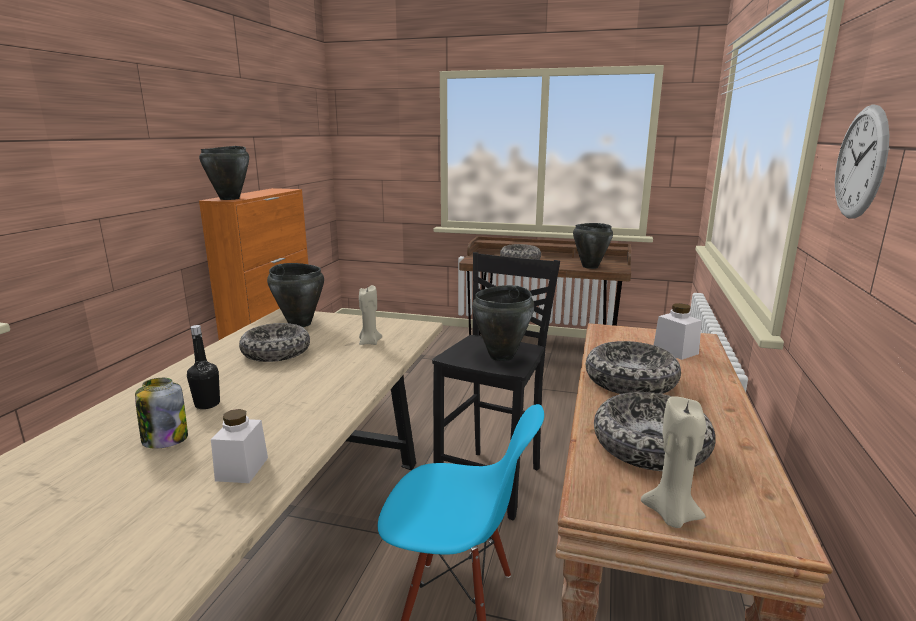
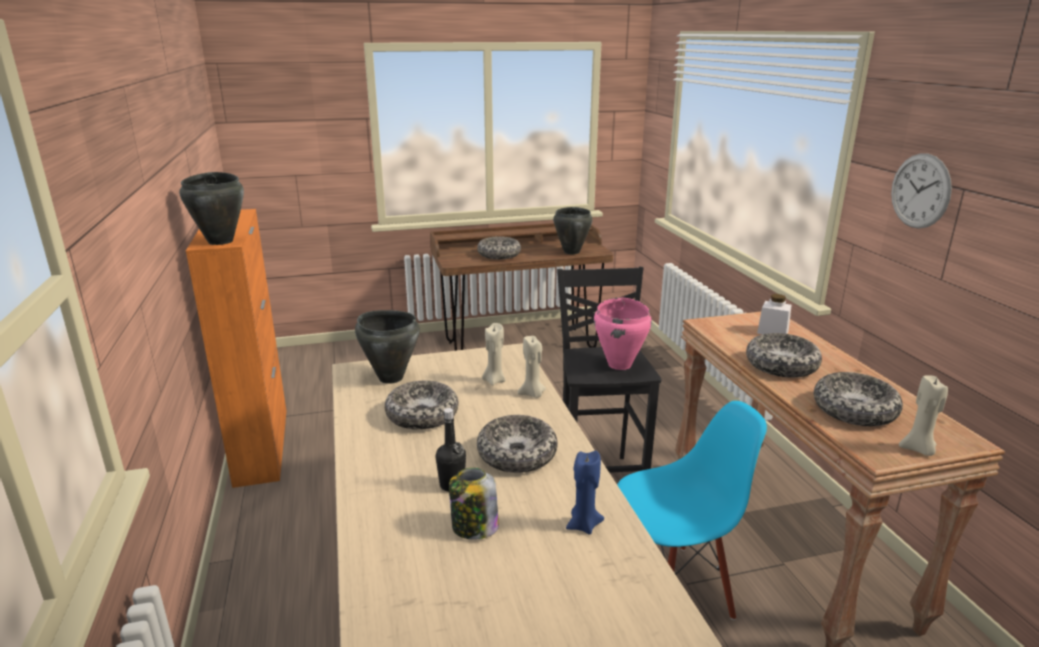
camera: 30 degrees left, 5 degrees up
(242, 469) = (583, 525): white jar -> blue candle
(292, 397) = (517, 454): none -> bowl
(382, 359) = (532, 394): none -> beige candle
(502, 356) = (620, 364): black cooking pot -> pink cooking pot

